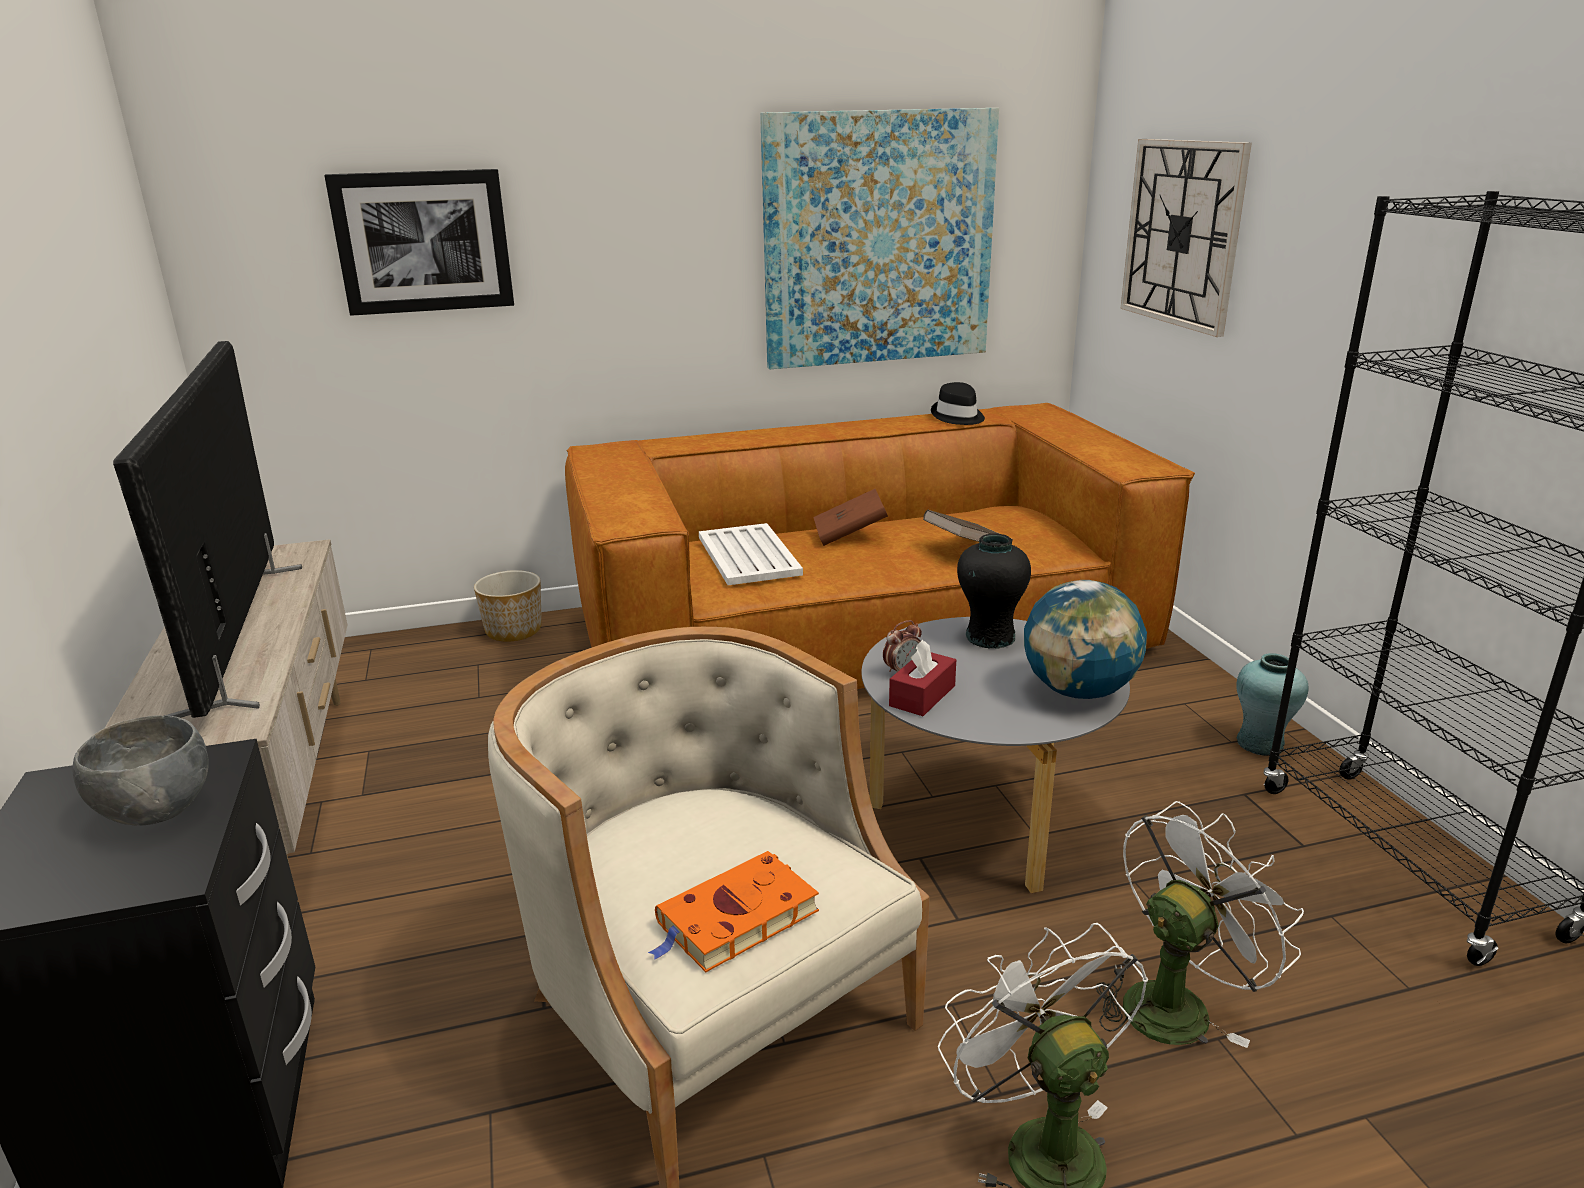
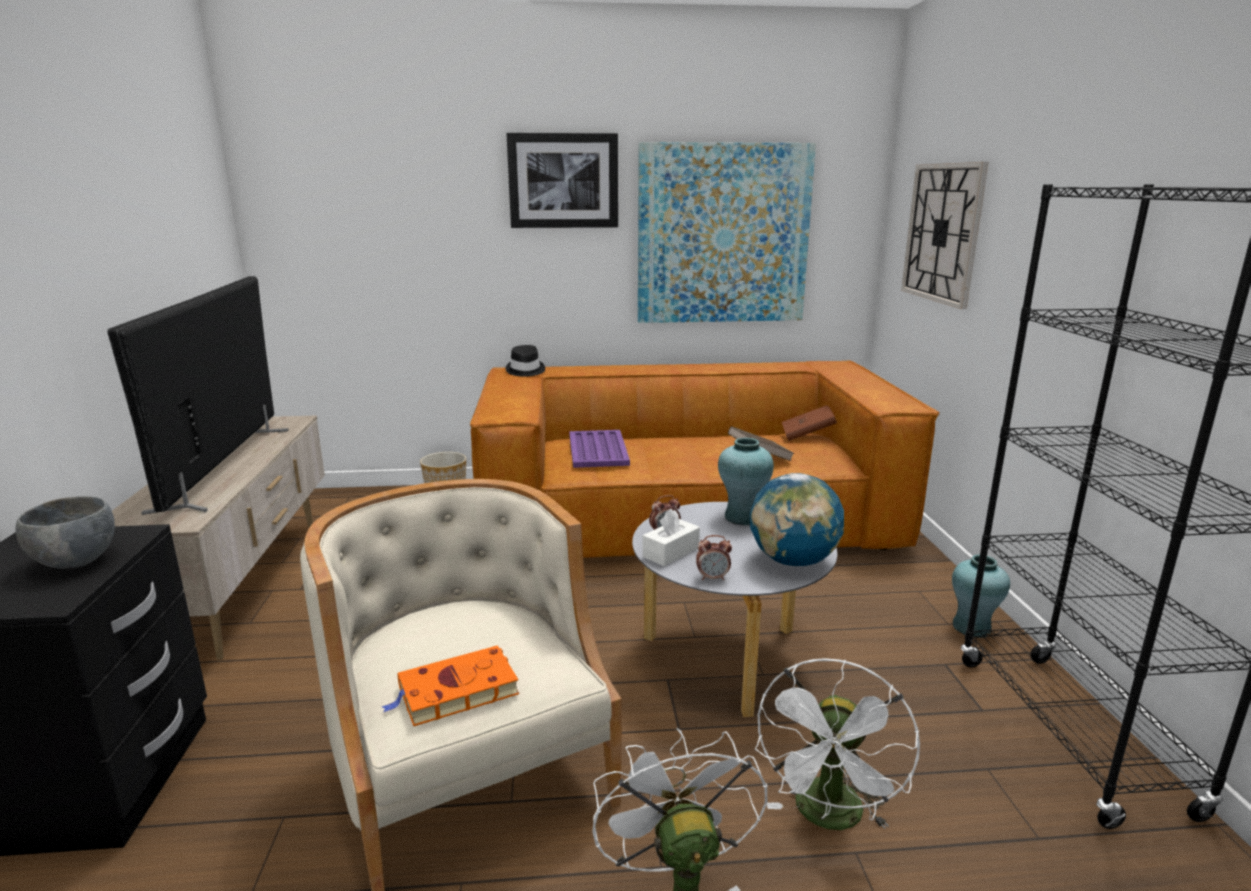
camera: 10 degrees right, 5 degrees down
(423, 242) = (403, 222): picture -> picture (563, 181)
(748, 556) = (597, 450): white tray -> purple tray
(849, 535) = (677, 442): brown book -> brown book (807, 435)
(922, 696) = (671, 552): red tissue box -> white tissue box
(958, 417) = (776, 365): black hat -> black hat (525, 370)
(990, 637) = (743, 517): black vase -> turquoise vase
(991, 725) = (713, 578): none -> alarm clock
(1175, 1002) = (829, 818): white fan -> white fan turned 135 degrees clockwise

